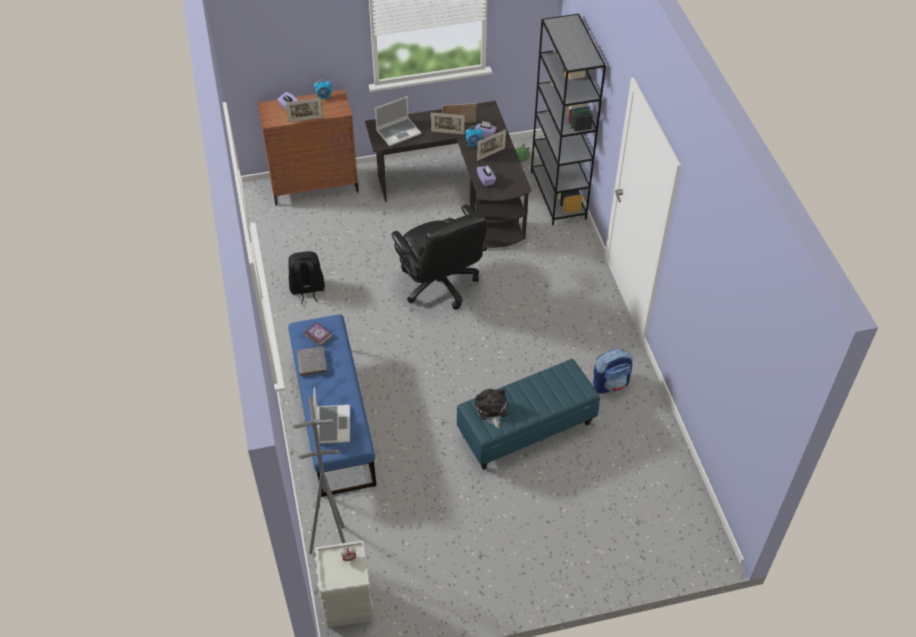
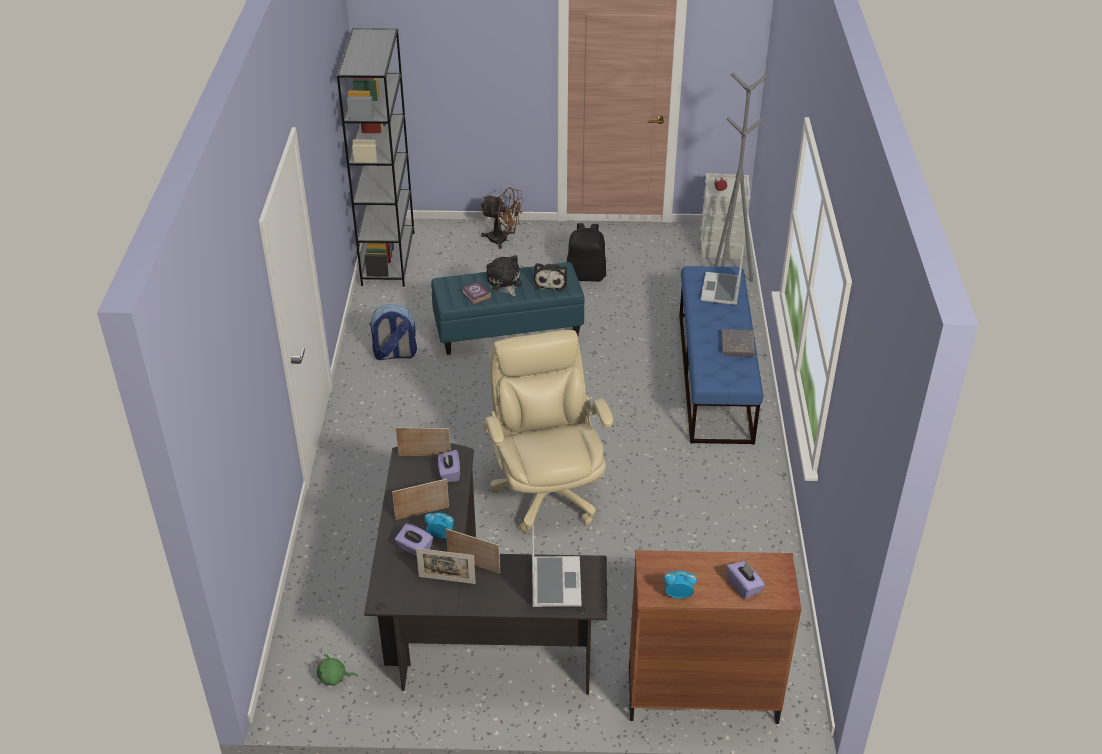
camera: 165 degrees left, 10 degrees down
(305, 119) = (717, 555): picture frame -> picture frame (424, 455)
(307, 289) = (731, 523): black backpack -> black backpack (586, 275)
(318, 335) = (726, 371): book -> book (476, 296)
(398, 132) = (554, 582): laptop -> laptop turned 105 degrees clockwise
(440, 287) = (547, 493): black office chair -> beige office chair
(532, 400) = (504, 283): none -> plush toy
(558, 195) = (312, 594): grey bookcase -> grey bookcase (388, 258)
(583, 558) = (503, 240): none -> brown fan

